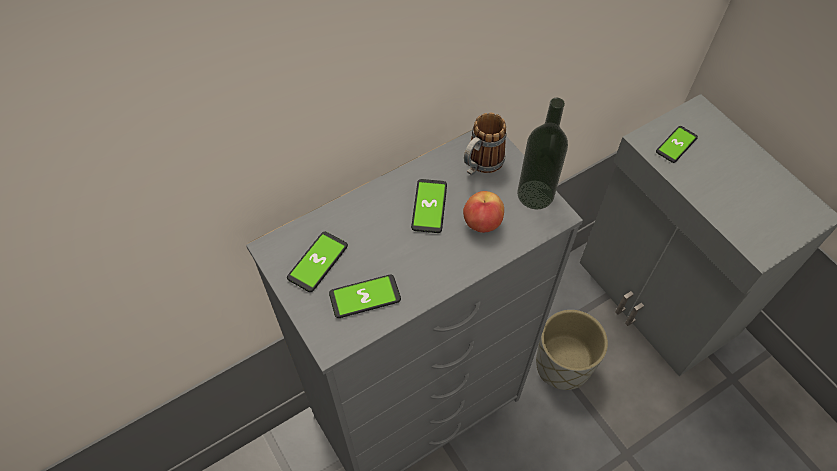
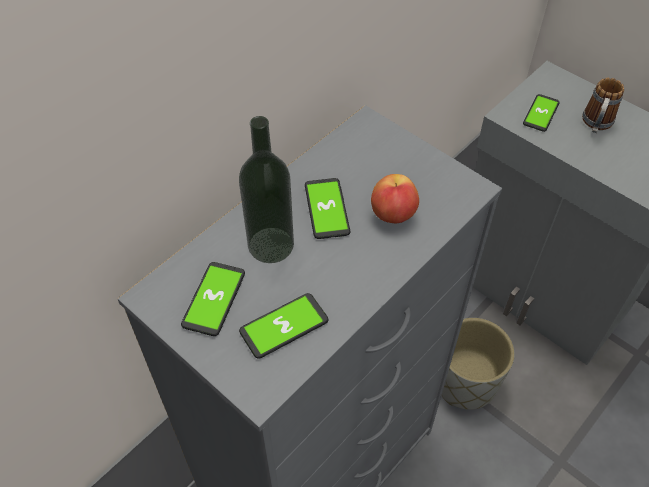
camera: 15 degrees left, 5 degrees down
(480, 165) = (369, 153): mug -> mug (596, 125)
(535, 194) = (441, 172): bottle -> bottle (271, 245)

